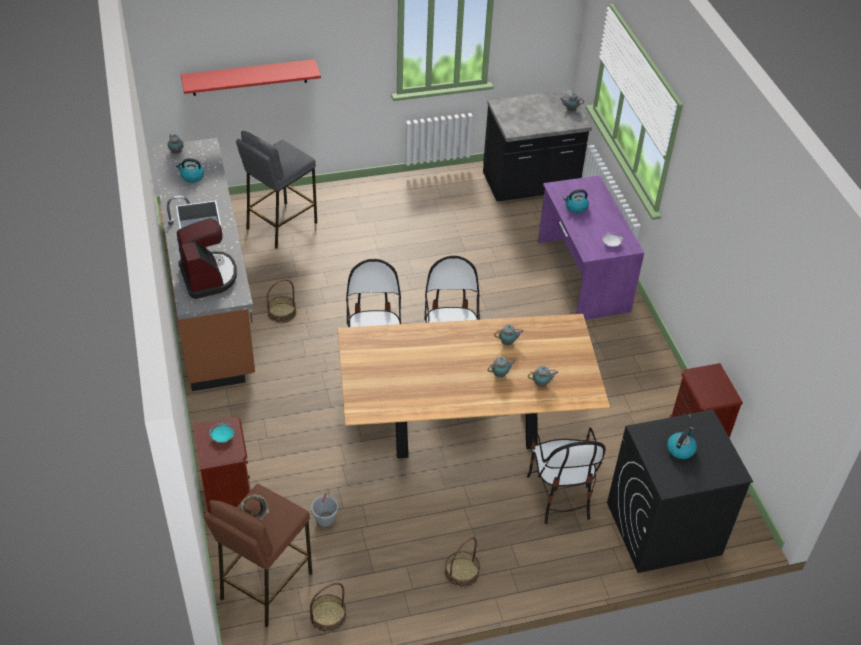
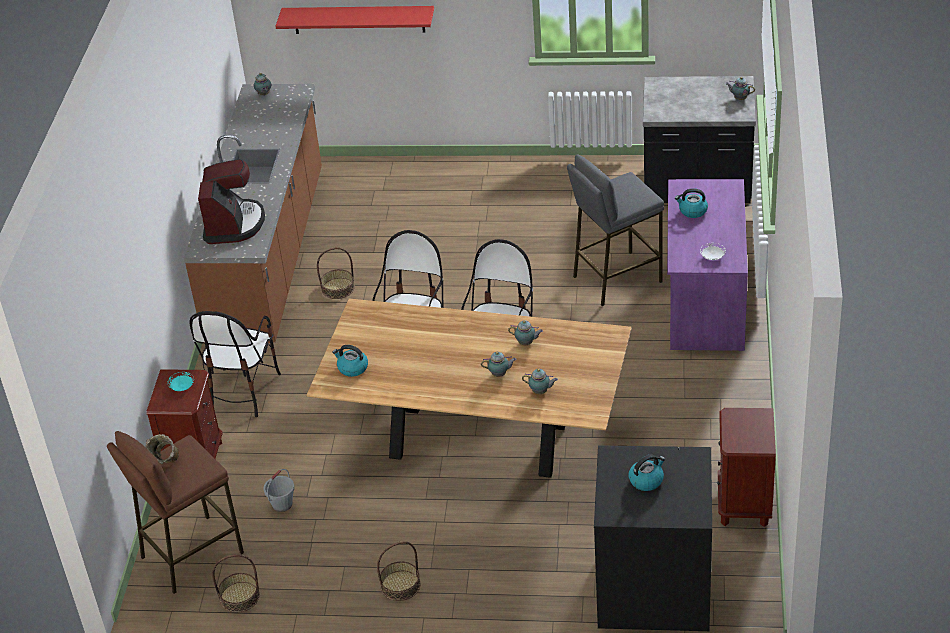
camera: 25 degrees right, 5 degrees down
(192, 177) = (267, 121): kettle -> kettle (352, 368)
(281, 225) = (381, 196): grey stool -> grey stool (616, 278)
(559, 495) = (550, 531): chair -> chair (243, 391)

